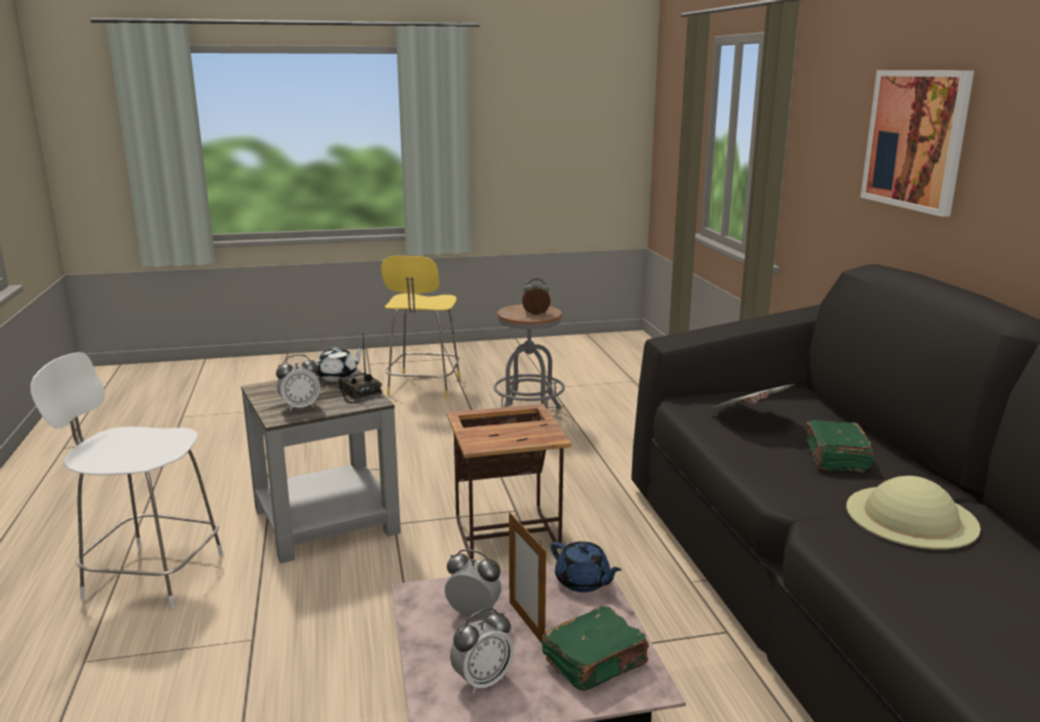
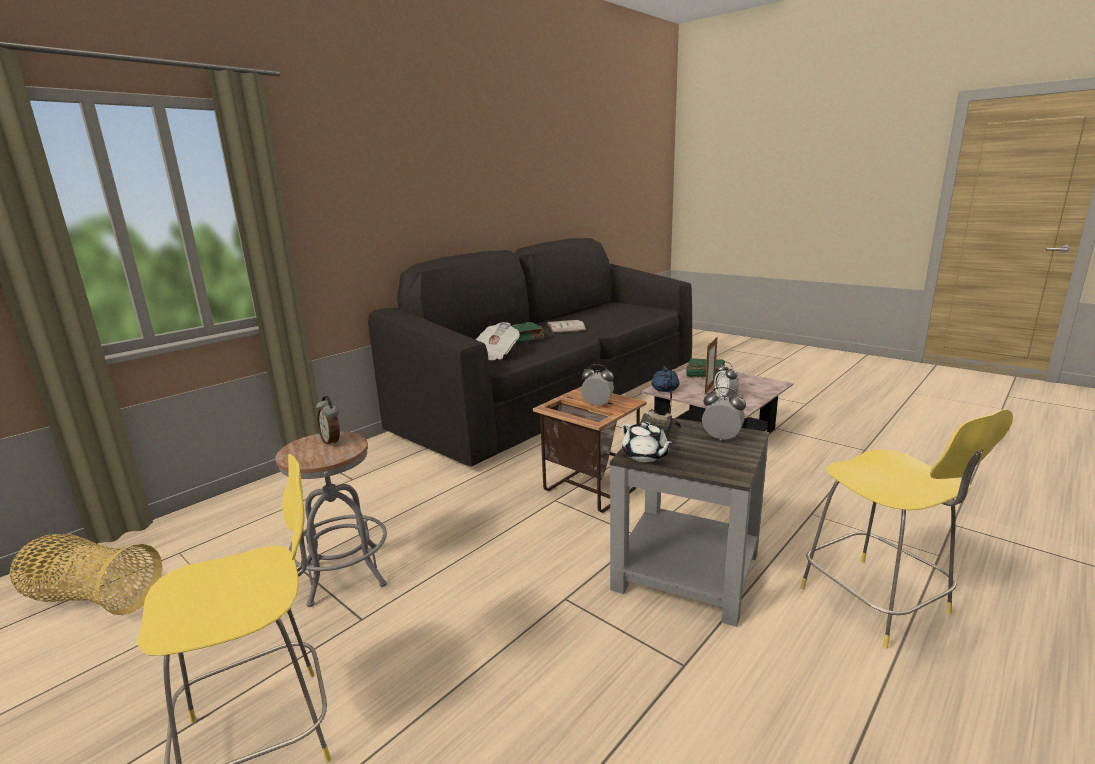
camera: 125 degrees left, 0 degrees up
(150, 575) = (877, 603): white stool -> yellow stool
(338, 377) = (645, 456): white teapot -> white teapot turned 135 degrees counterclockwise
(482, 681) = (750, 384): alarm clock -> alarm clock (597, 405)
(605, 364) = (93, 598): none -> basket
(911, 516) = (566, 326): beige hat -> white book
(916, 139) = (402, 185): picture -> none

